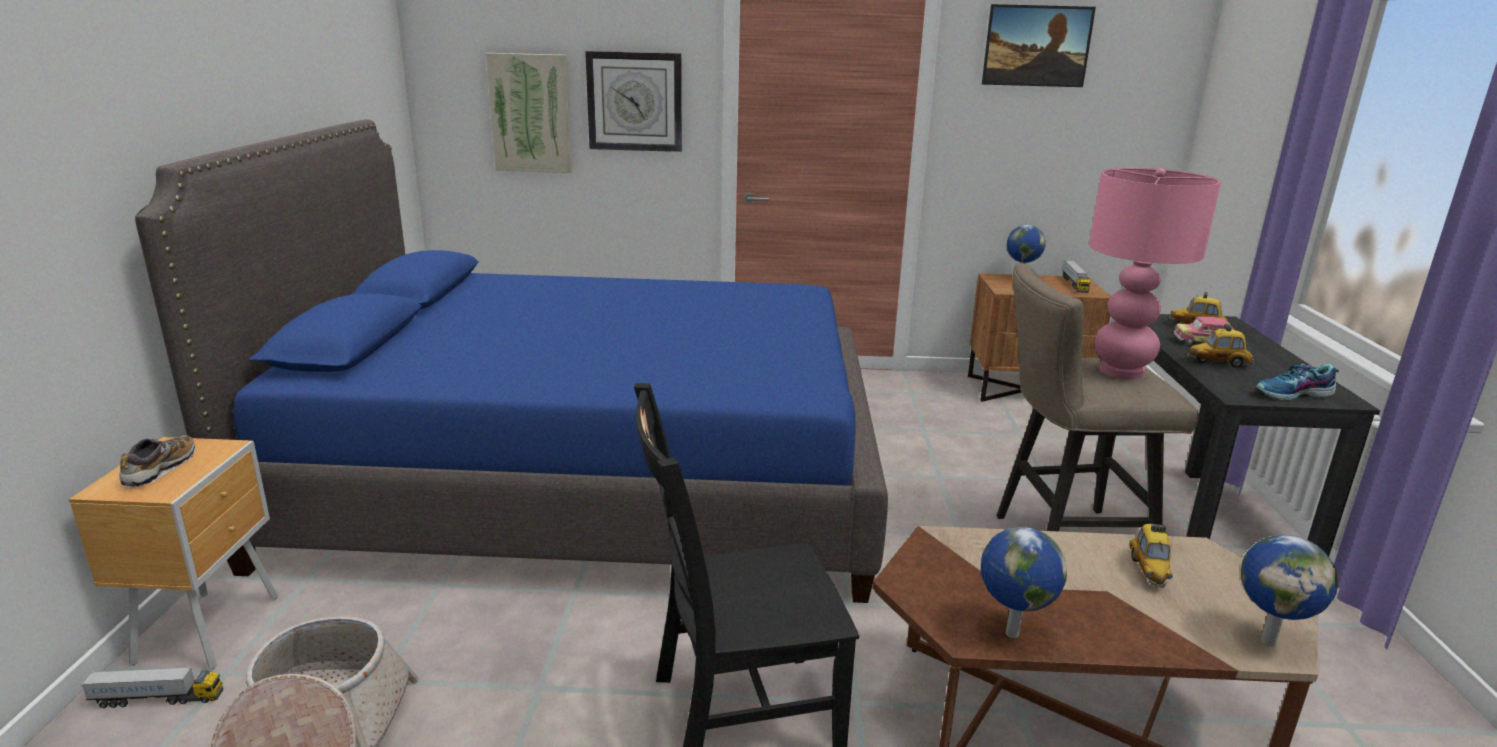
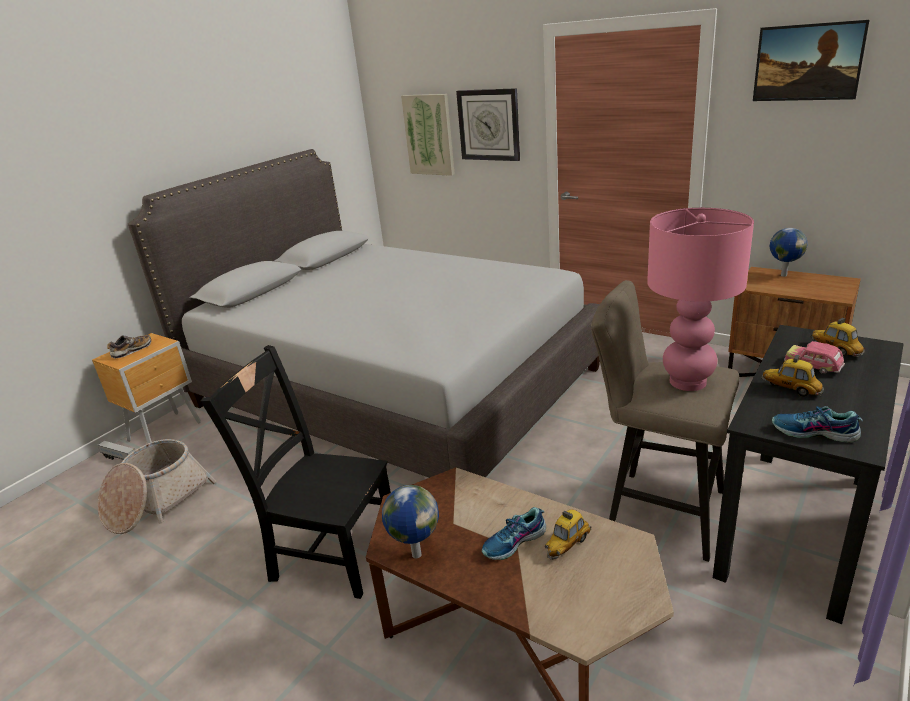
camera: 35 degrees right, 5 degrees up
(590, 479) = (394, 387): blue bed -> grey bed
(1074, 284) = (831, 286): toy truck -> none
(1096, 585) = (514, 543): none -> shoe
(1268, 641) = (583, 624): globe -> none

